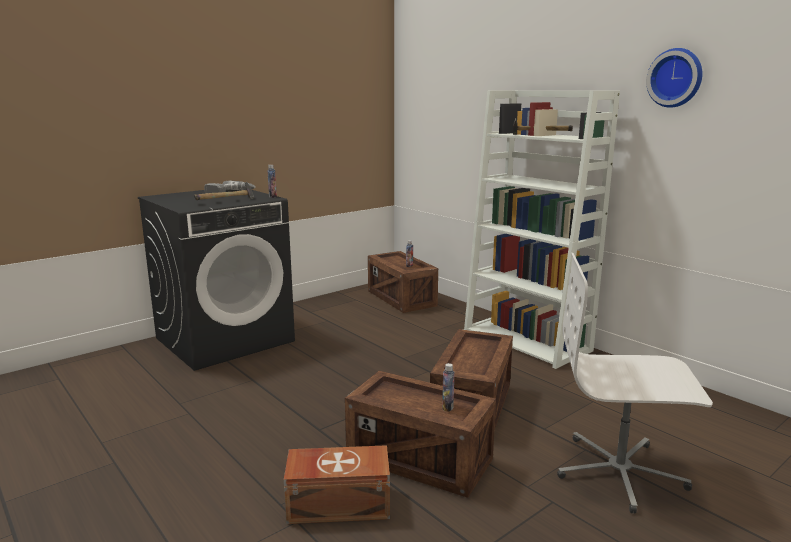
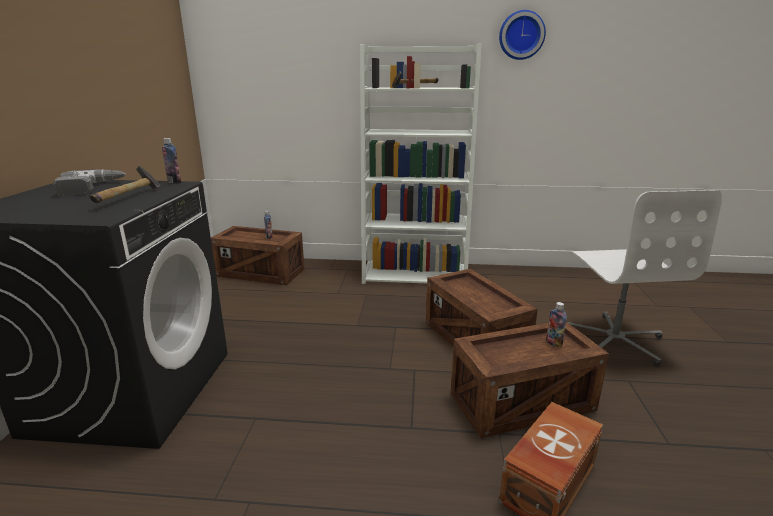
camera: 45 degrees left, 5 degrees up
(620, 472) = (614, 340): white office chair -> white office chair turned 60 degrees counterclockwise

